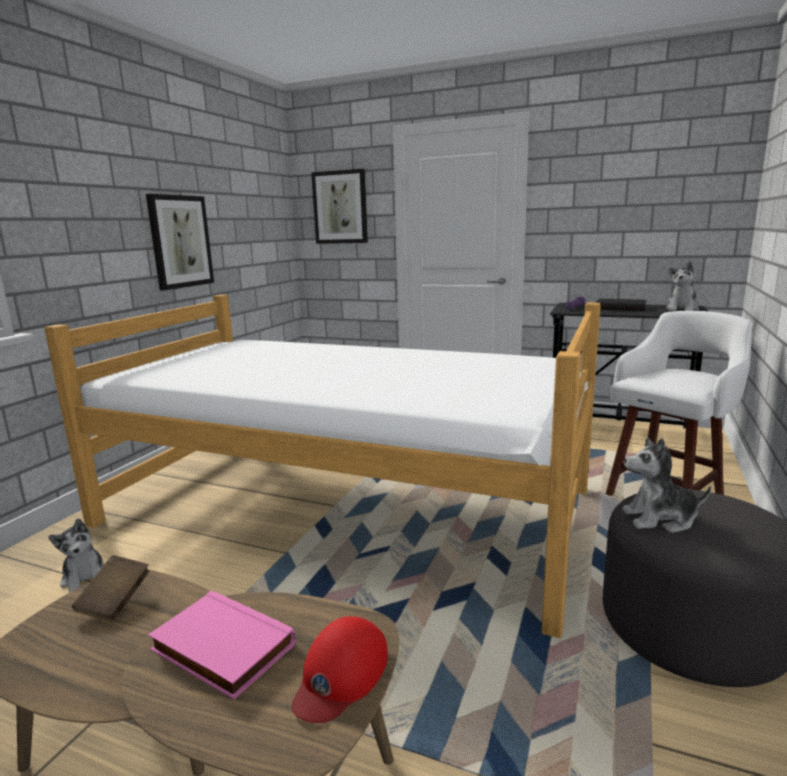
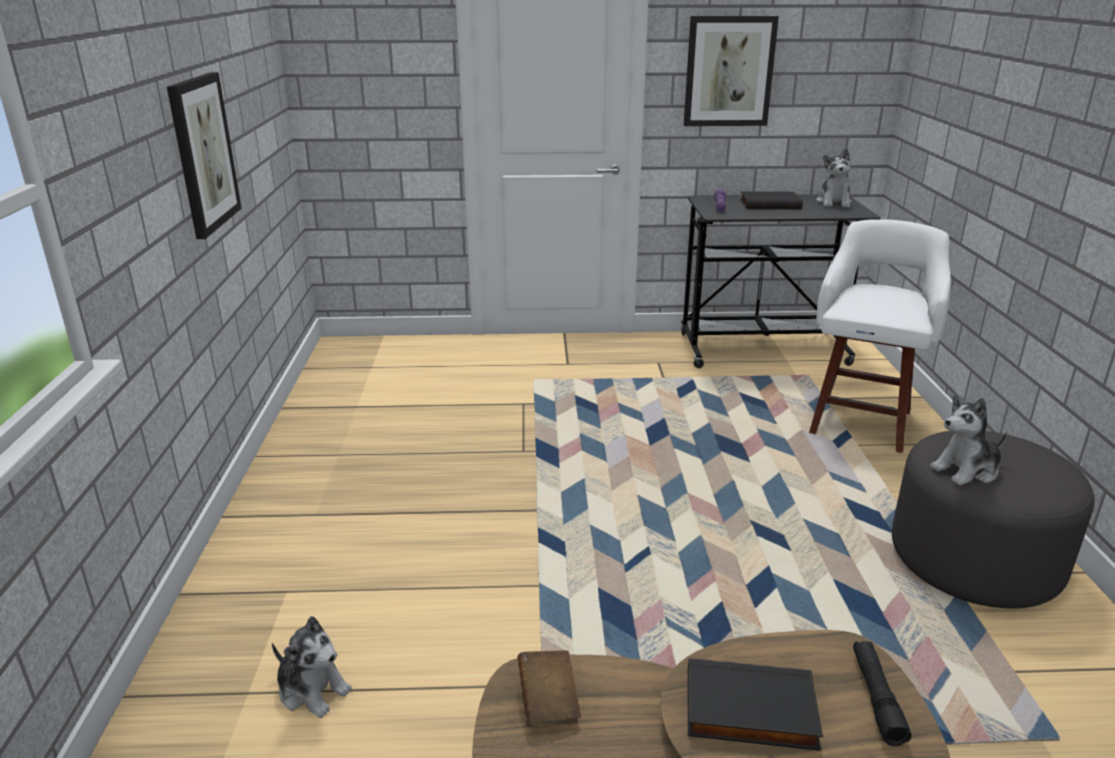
camera: 25 degrees left, 10 degrees up
(220, 649) = (749, 712): pink book -> black book
(340, 207) = (368, 61): picture -> picture (729, 71)
(341, 675) = (876, 698): red cap -> black flashlight
(344, 506) = (548, 508): bed -> none

